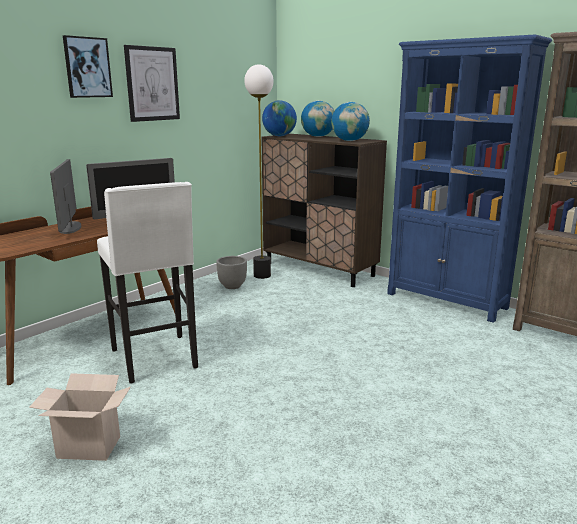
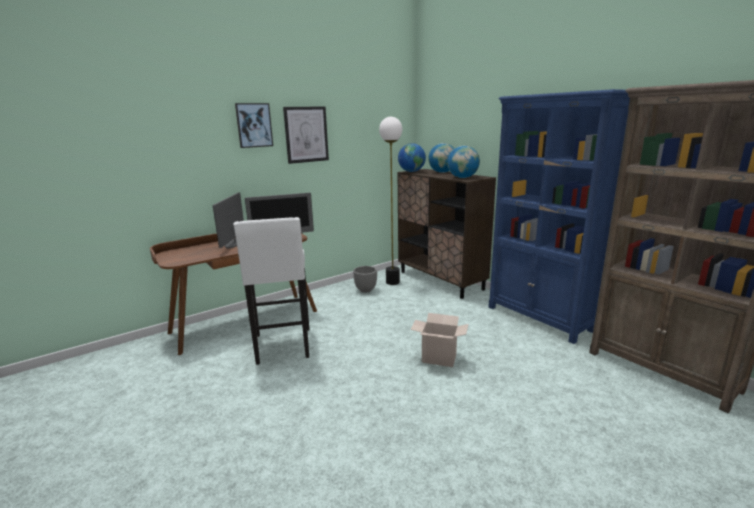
camera: 15 degrees right, 0 degrees up
(86, 448) = (204, 413): cardboard box -> cardboard box (437, 359)

